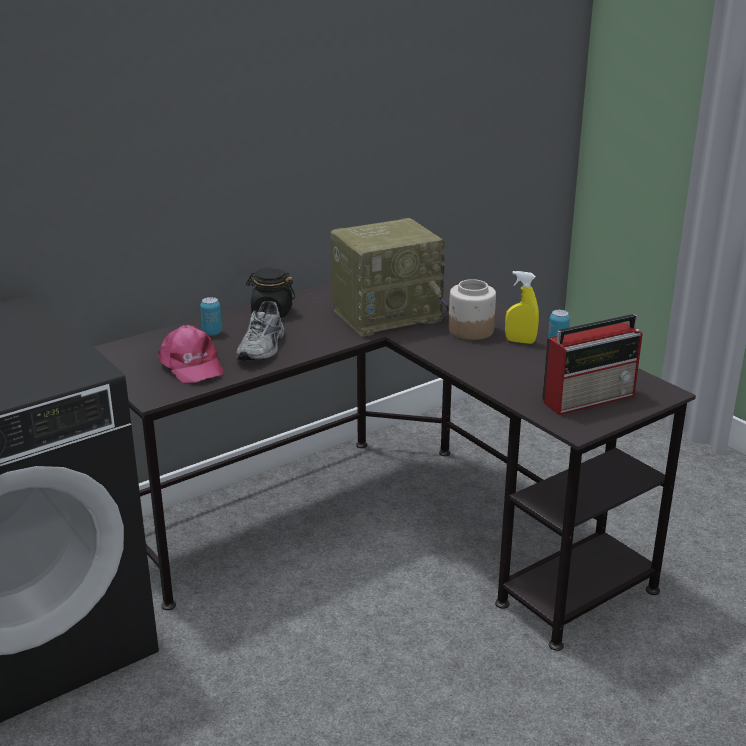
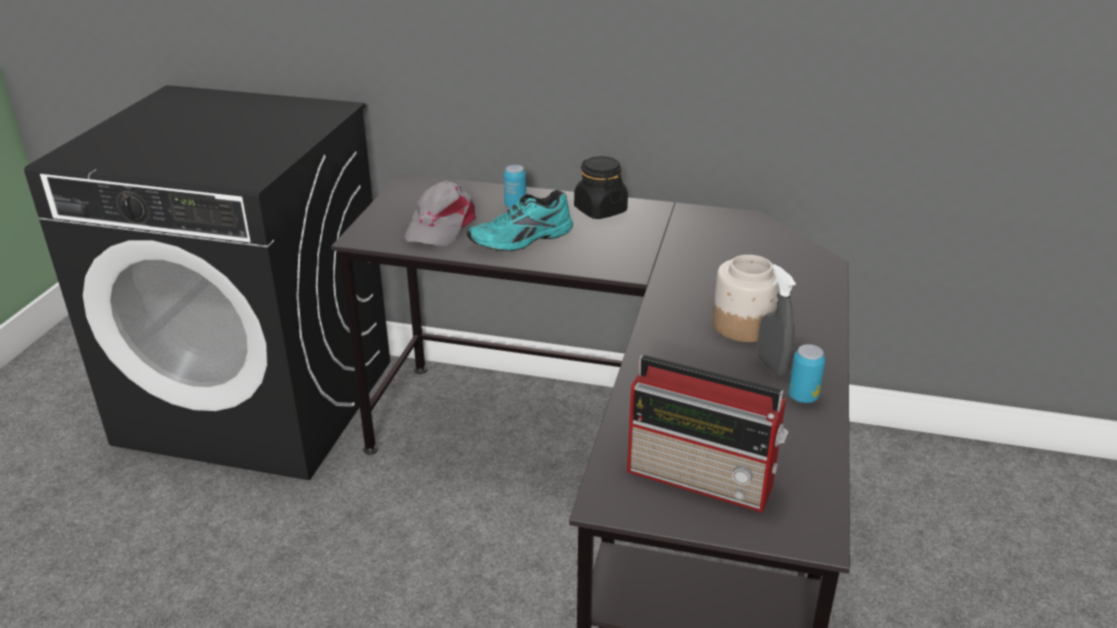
camera: 50 degrees right, 5 degrees up
(191, 365) = (440, 226): pink cap -> grey cap
(263, 348) = (522, 239): grey shoe -> turquoise shoe
(388, 315) = (697, 264): radio -> none
(520, 341) = (771, 367): yellow spray bottle -> grey spray bottle

